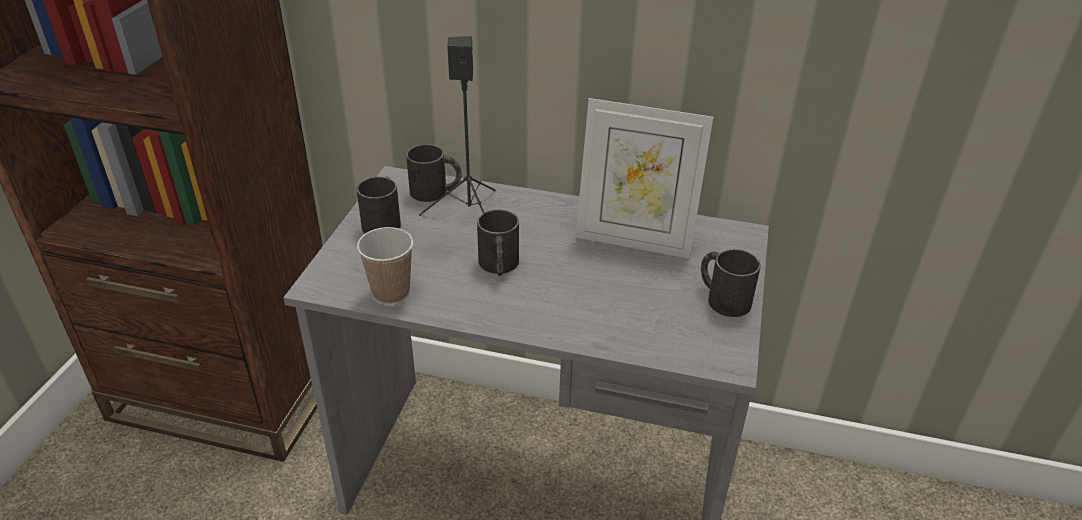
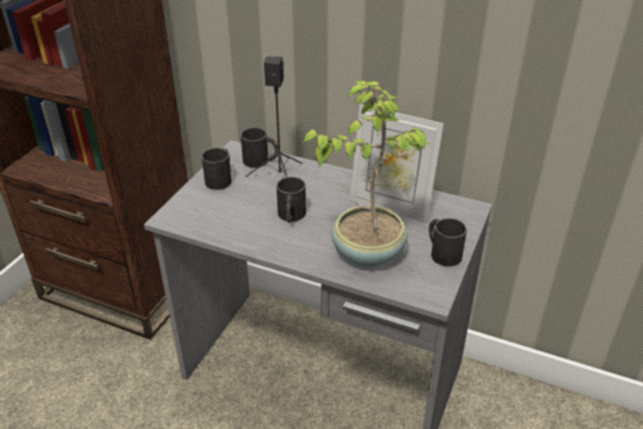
camera: 10 degrees right, 0 degrees up
(391, 292) = (214, 227): cup -> none
(619, 307) = (367, 251): none -> potted plant

